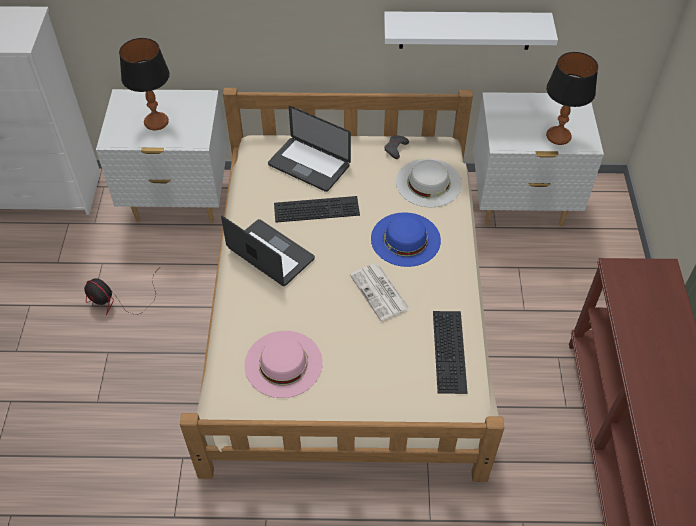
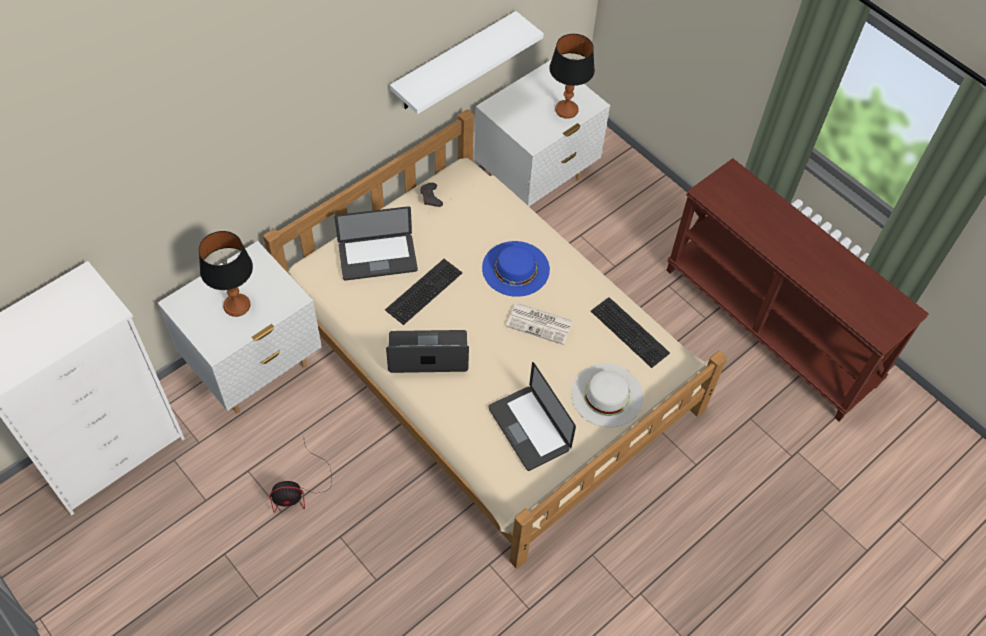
camera: 45 degrees left, 5 degrees up
(283, 363) = (529, 429): pink hat -> laptop
(428, 182) = (486, 210): white hat -> white hat (607, 395)

